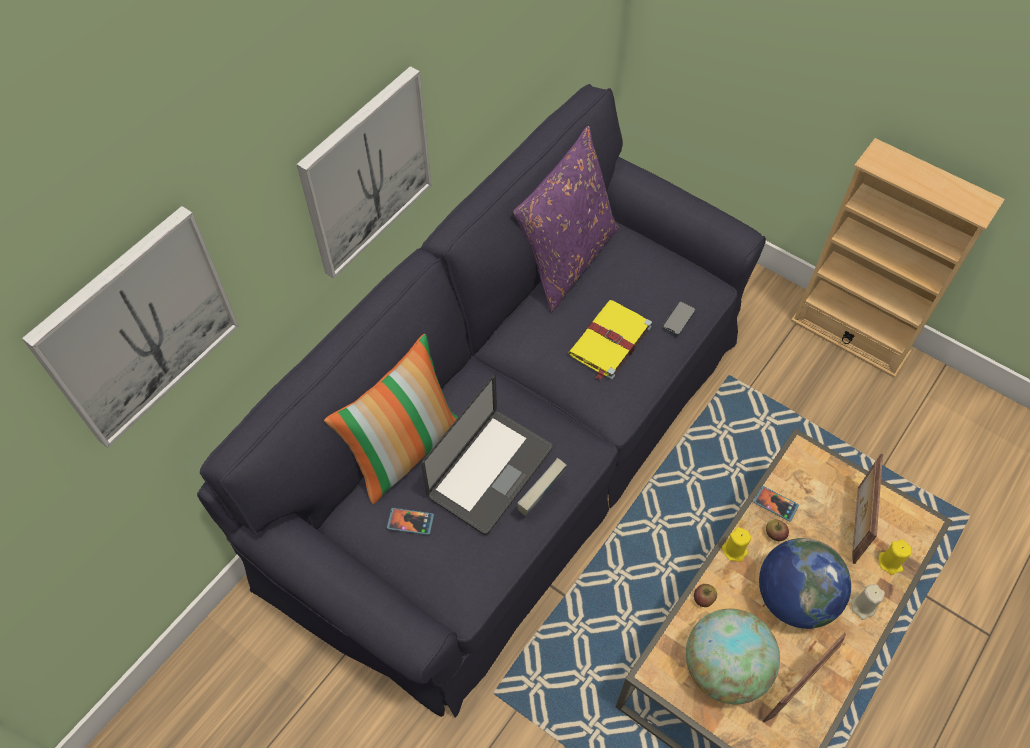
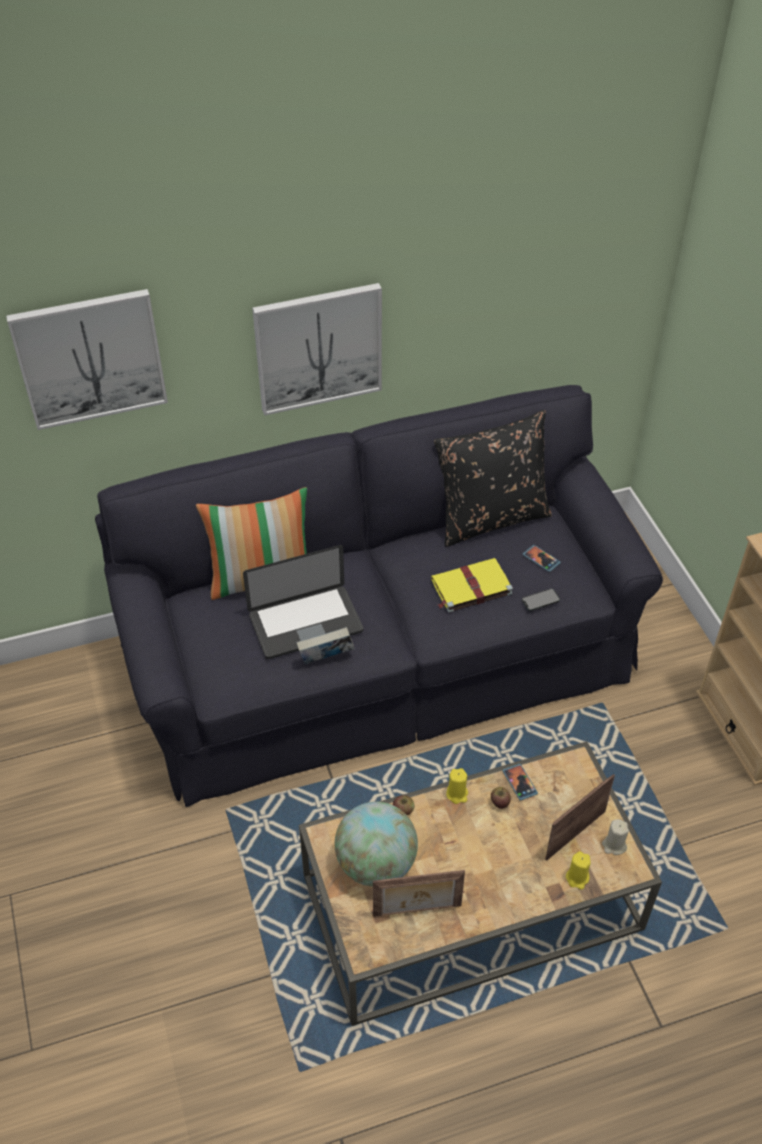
camera: 35 degrees right, 10 degrees down
(410, 522) = (225, 623): phone -> phone (541, 559)
(566, 259) = (491, 517): purple pillow -> black pillow
(793, 597) = (474, 852): globe -> none
(863, 607) = (525, 893): beige candle -> beige candle (614, 845)

